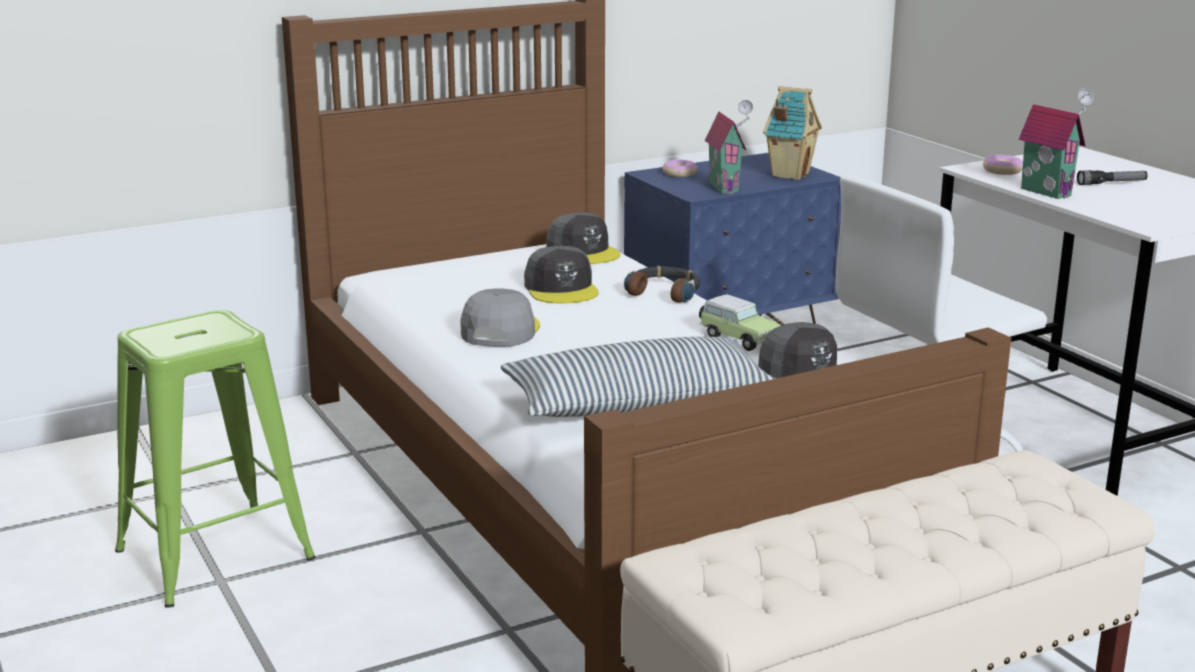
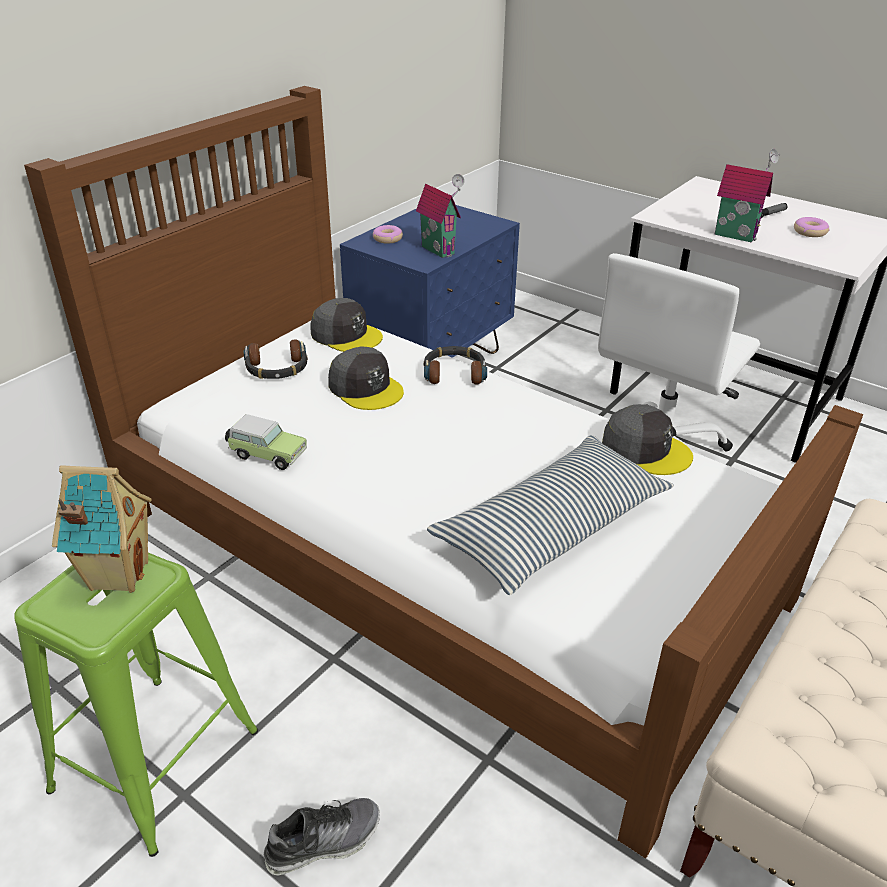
camera: 25 degrees left, 15 degrees up
(312, 638) = (323, 841): none -> shoe
(489, 264) = (277, 368): none -> headphones
(500, 330) = (356, 459): grey cap -> none
(737, 339) = (559, 419): toy car -> toy car (266, 455)
(789, 175) = (474, 225): toy house -> toy house (117, 575)
(1002, 171) = (679, 215): donut -> donut (810, 232)

